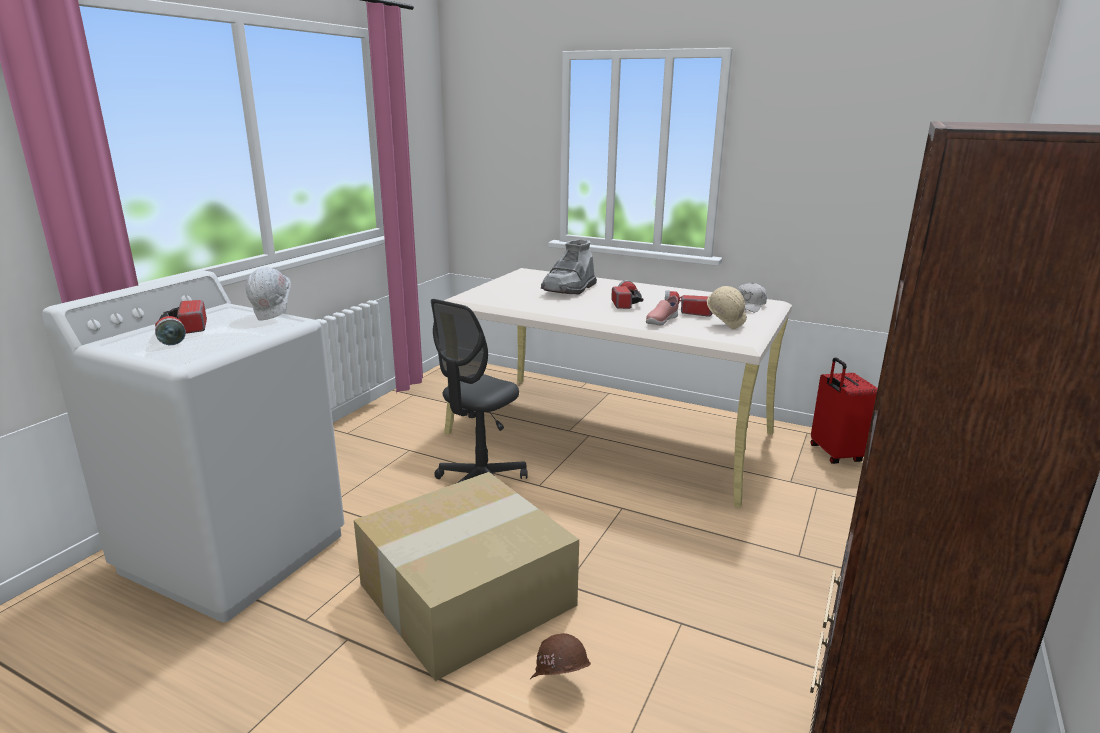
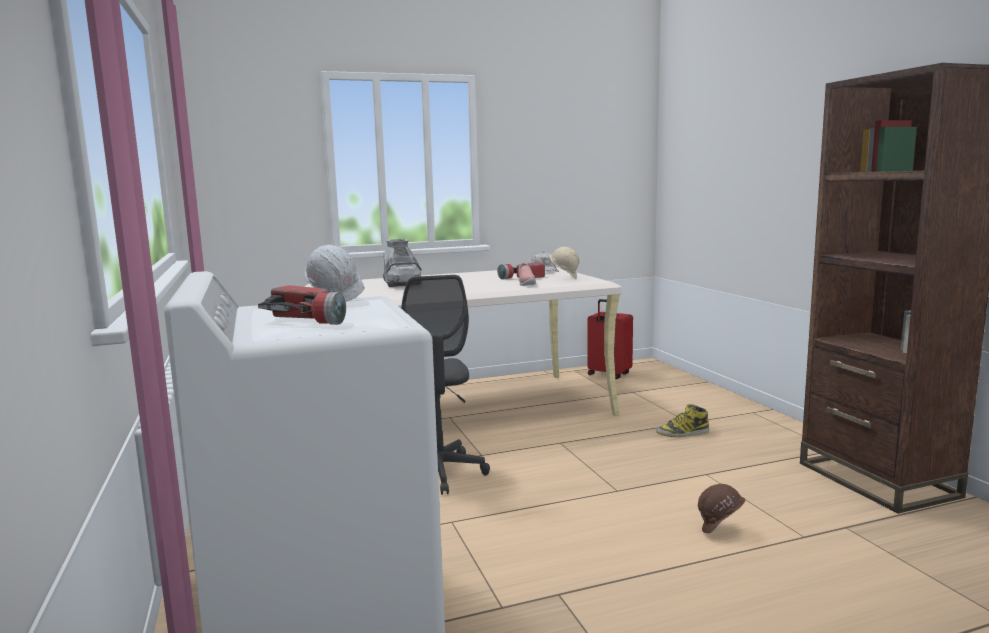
camera: 45 degrees left, 10 degrees down
(467, 592) = (572, 526): cardboard box -> none
(625, 302) = (468, 282): flashlight -> none
(762, 564) = (683, 433): none -> boot

